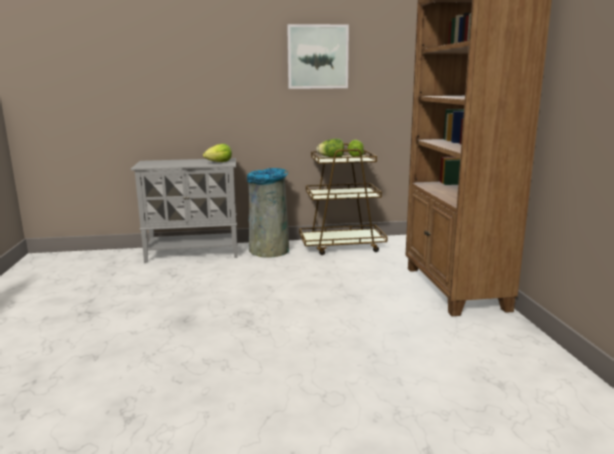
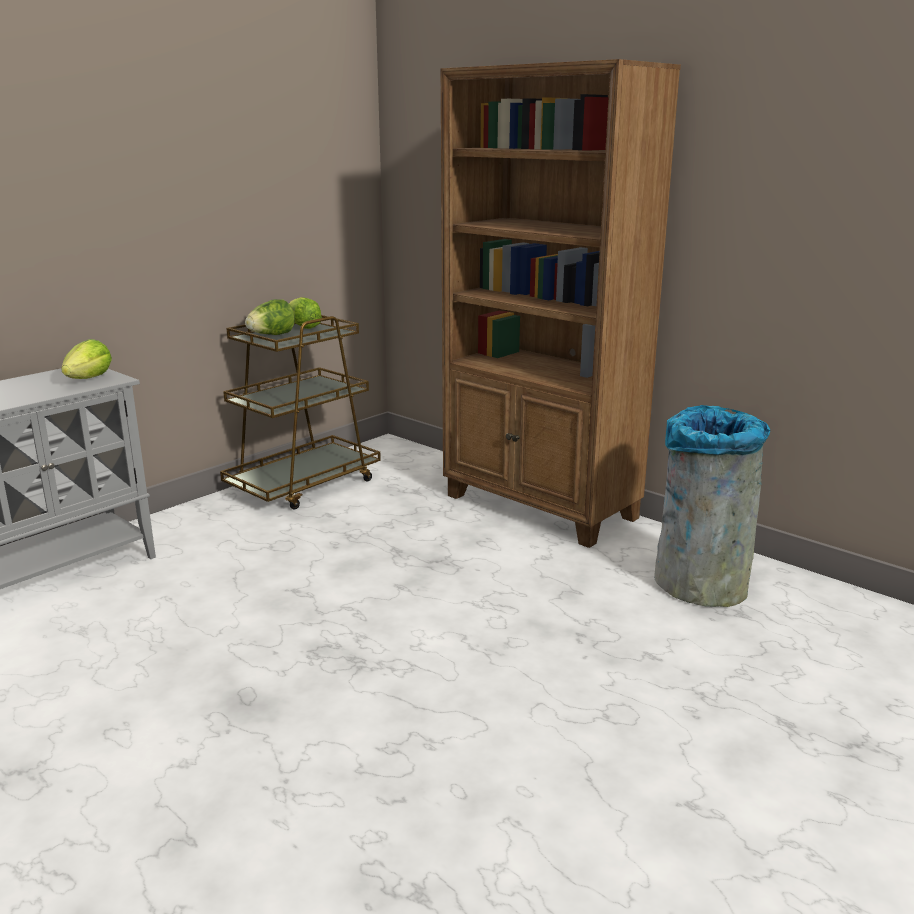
camera: 40 degrees left, 5 degrees up
(269, 250) = (193, 526): grey trash can -> grey trash can (700, 584)
(317, 57) = (215, 150): picture -> none

